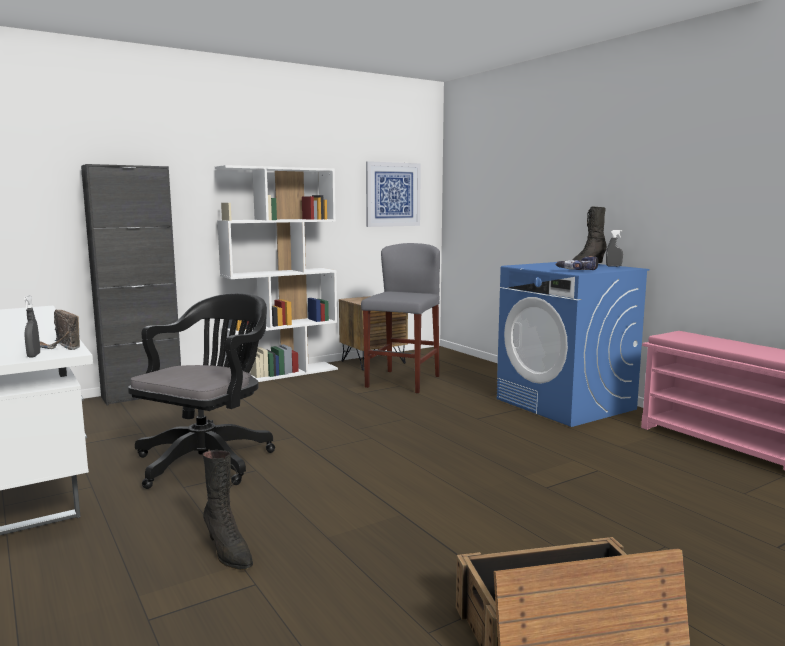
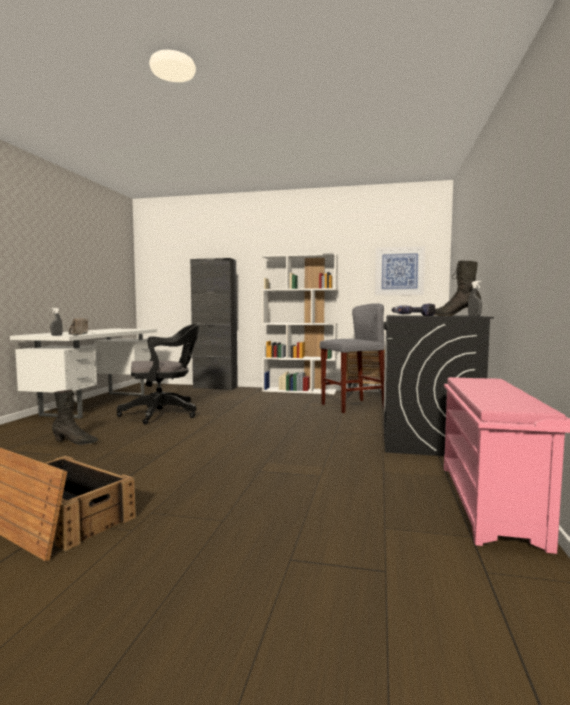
camera: 45 degrees right, 5 degrees down
(228, 552) = (75, 442): black boot -> black boot turned 90 degrees counterclockwise
(565, 404) = (428, 441): blue washing machine -> black washing machine

